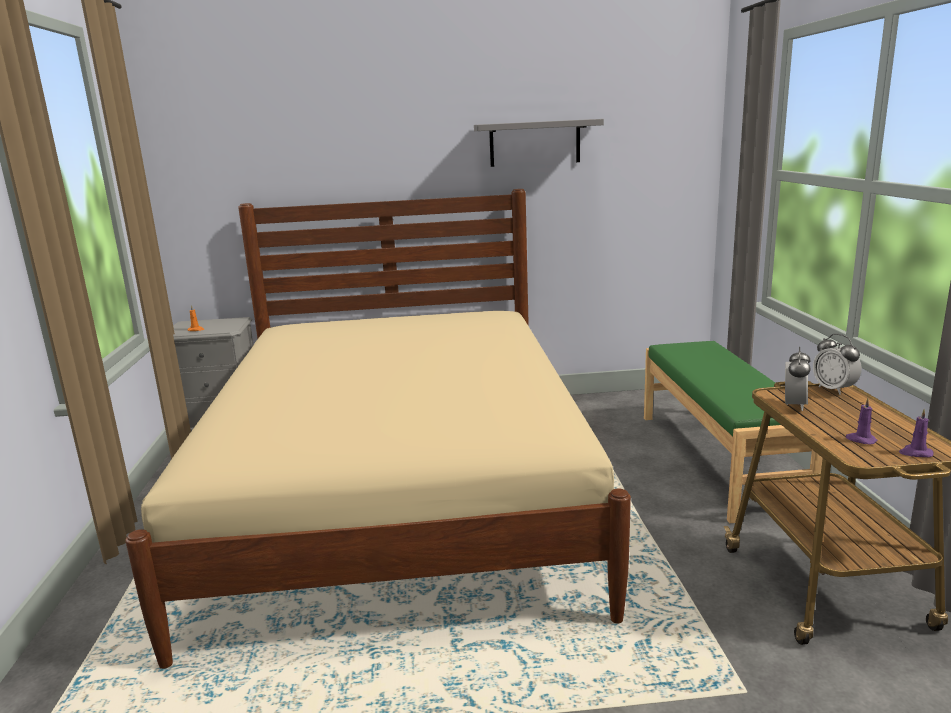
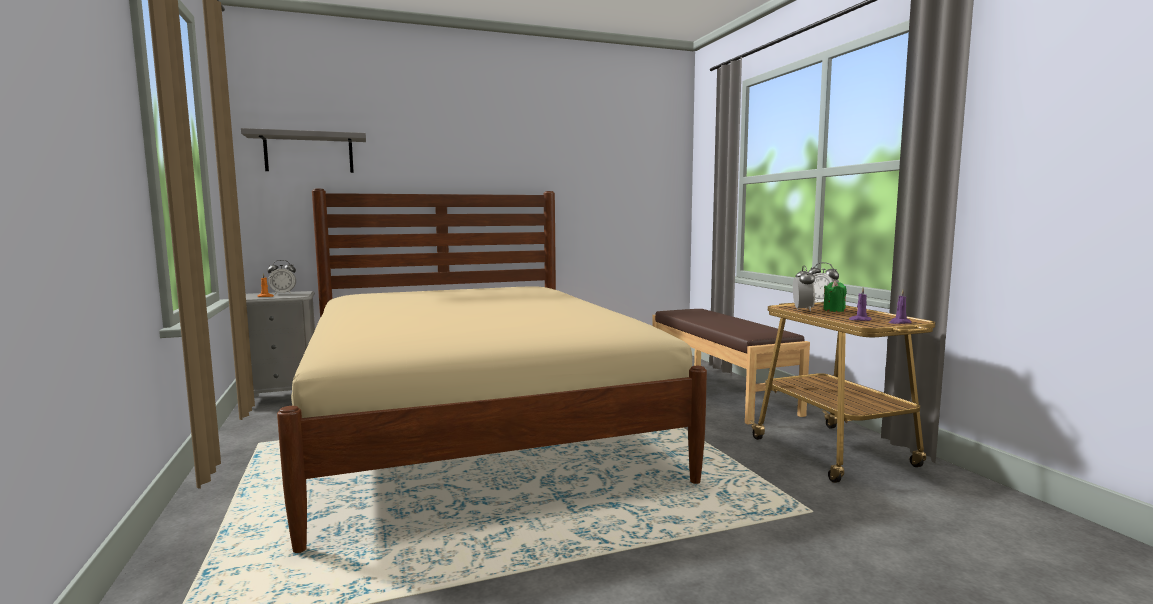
camera: 15 degrees left, 10 degrees down
(216, 323) = (283, 293): none -> alarm clock
(534, 143) = (560, 157): grey shelf -> grey shelf (309, 153)
(718, 459) = (720, 392): green bench -> brown bench
(842, 407) = (834, 310): none -> green candle

